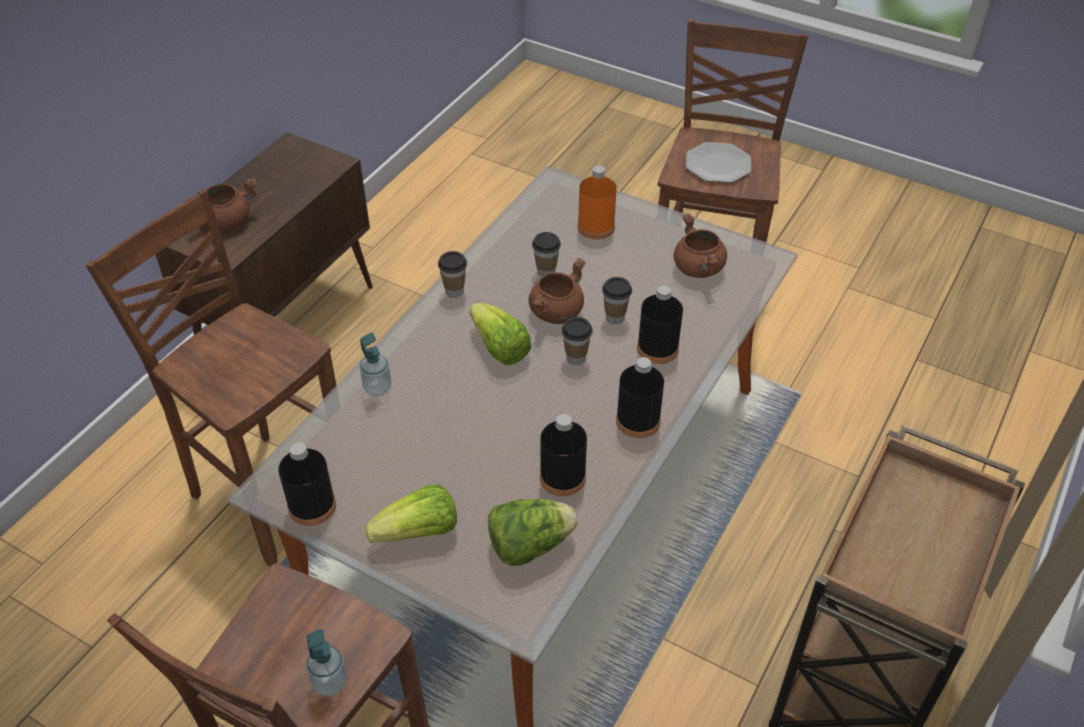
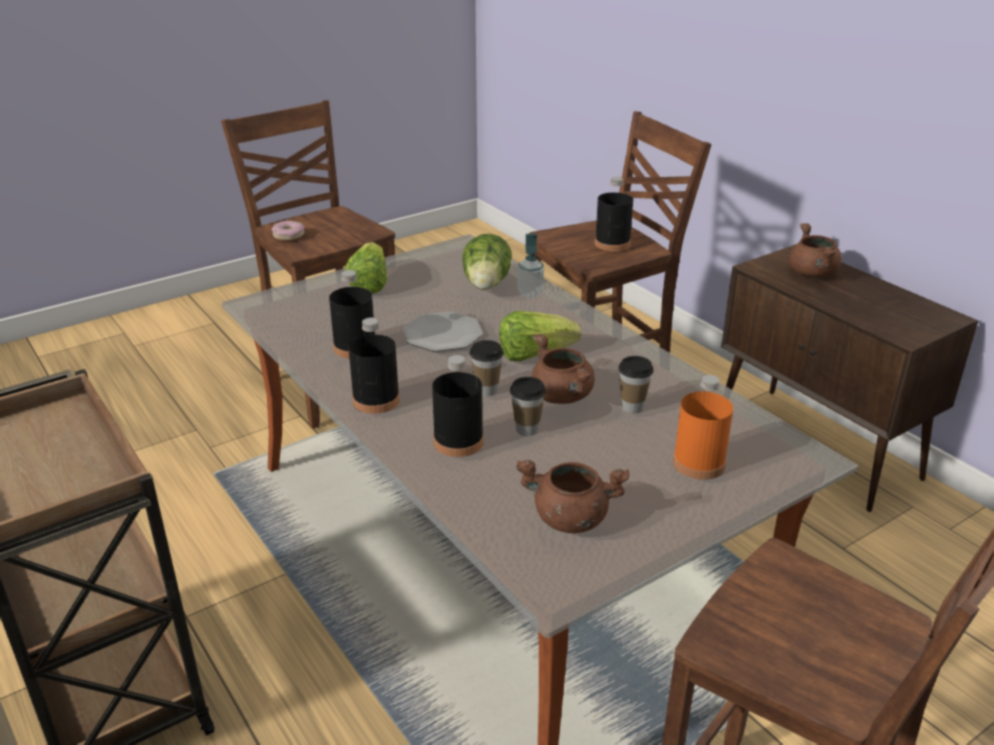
camera: 115 degrees right, 15 degrees down
(312, 506) = (434, 255): black bottle -> black bottle (612, 244)
(330, 683) = (289, 235): soap dispenser -> donut
(454, 291) = (633, 349): cup -> none
(529, 545) = (309, 319): lettuce -> lettuce (486, 286)
(718, 164) = (800, 618): plate -> plate (442, 334)

